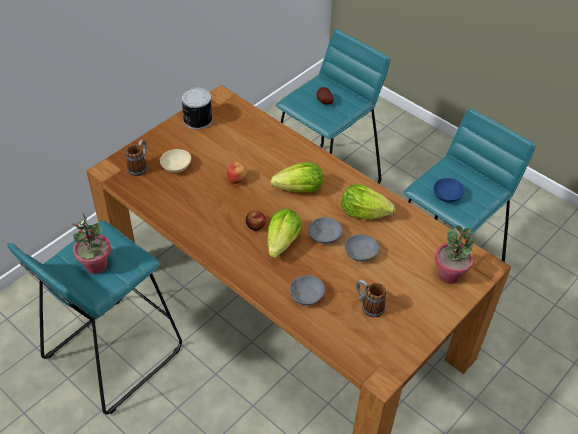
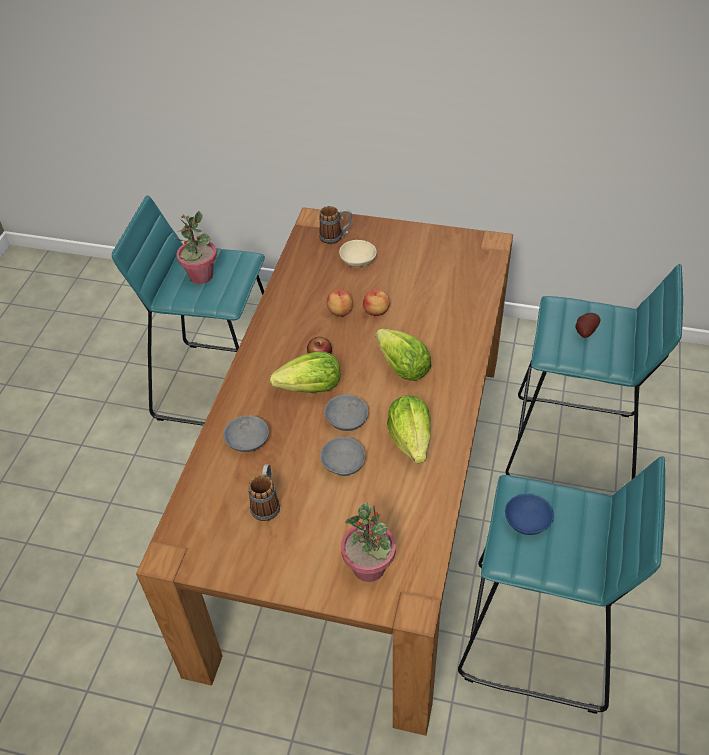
camera: 65 degrees right, 0 degrees up
(197, 119) = (440, 242): can -> none
(221, 197) = (340, 312): none -> apple

